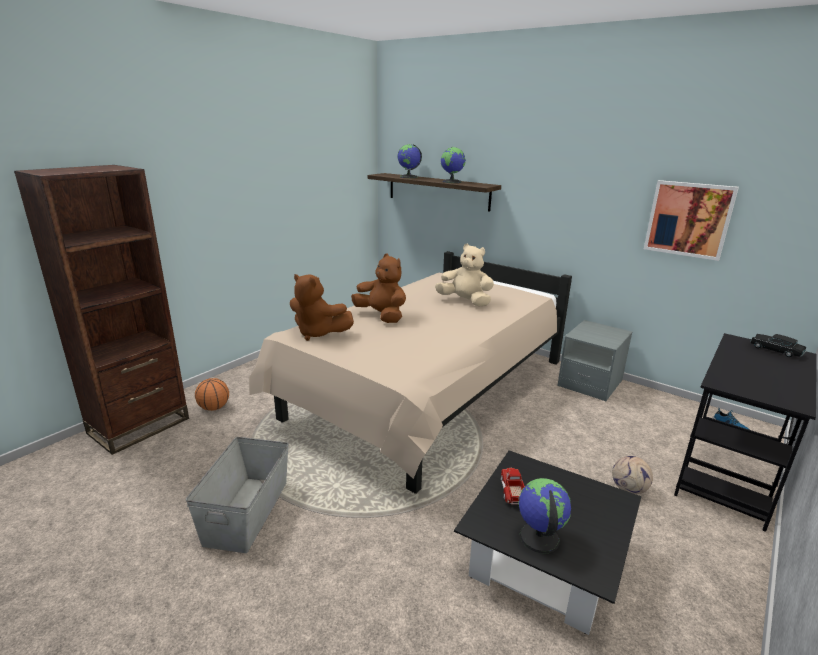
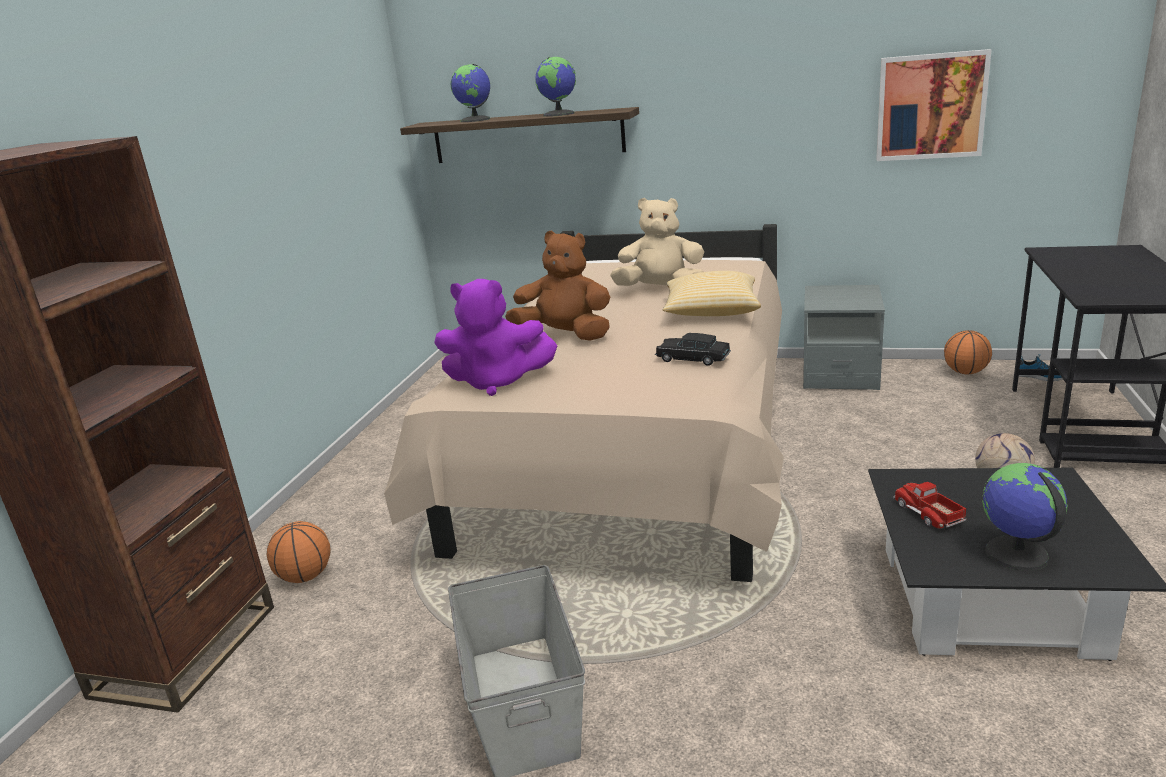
camera: 20 degrees left, 0 degrees up
(318, 333) = (496, 382): brown plush toy -> purple plush toy
(475, 323) = (711, 312): none -> pillow
(677, 407) = (965, 372): none -> basketball
(775, 350) = (1100, 251): black toy car -> black toy car (692, 359)

